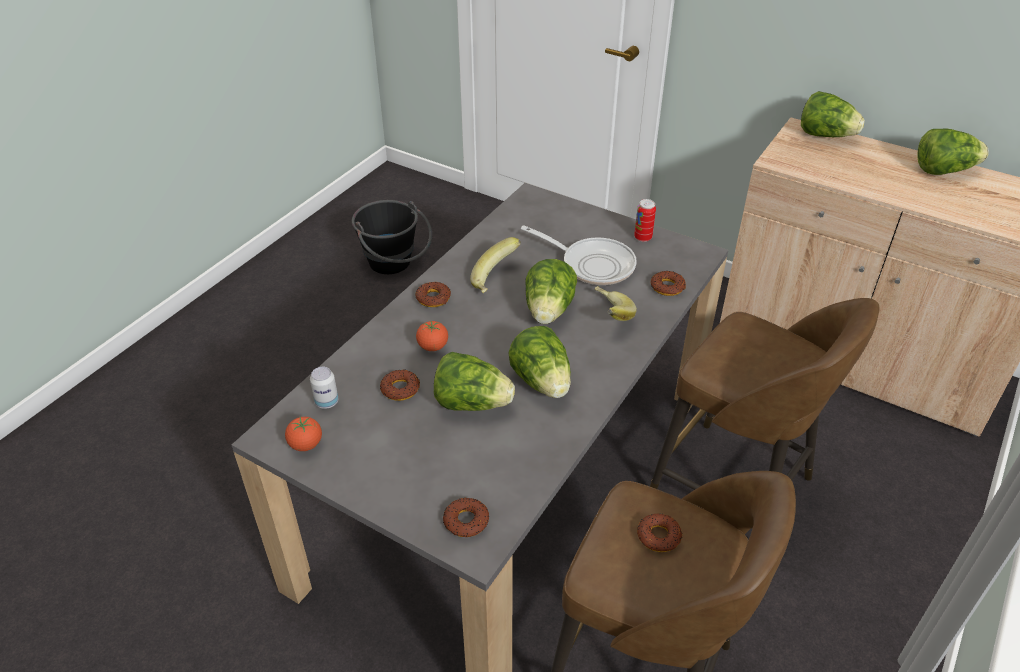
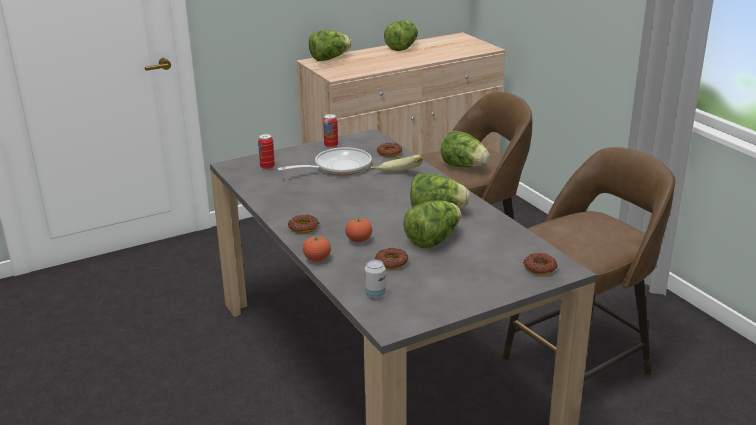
camera: 60 degrees left, 15 degrees down
(306, 444) = (414, 312): tomato -> tomato (317, 259)
(395, 266) = (63, 345): black bucket -> none
(496, 280) = (312, 201): banana -> none
(548, 219) = (267, 167): none -> can
(549, 311) = (369, 193): lettuce -> lettuce (464, 166)
(659, 536) = (577, 230): donut -> none

